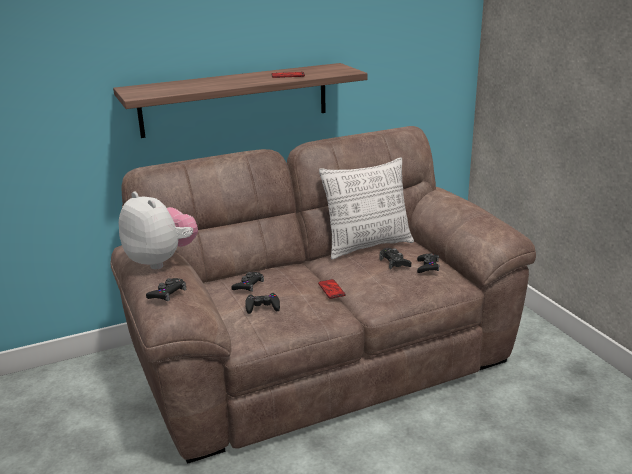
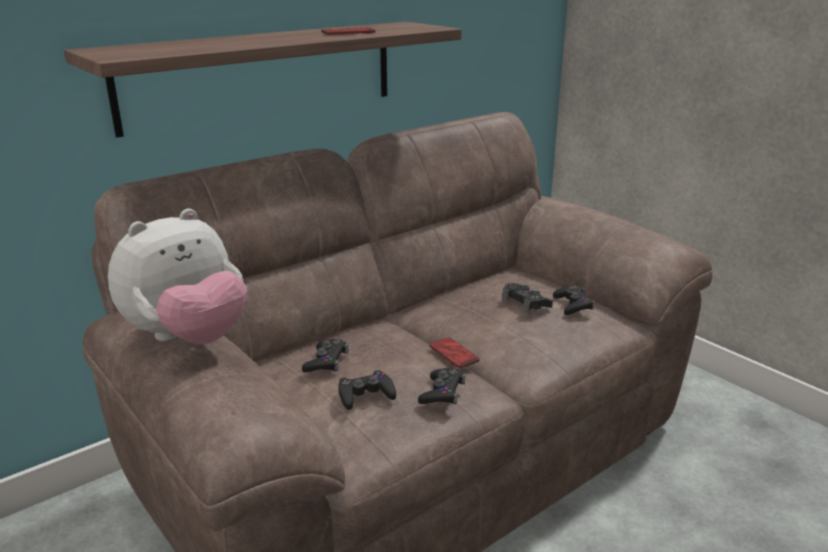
camera: 15 degrees left, 0 degrees up
(161, 260) = (188, 338): plush toy -> plush toy turned 105 degrees clockwise
(167, 293) = (225, 397): black game controller -> black game controller (442, 392)
(367, 246) = (471, 283): pillow -> none

